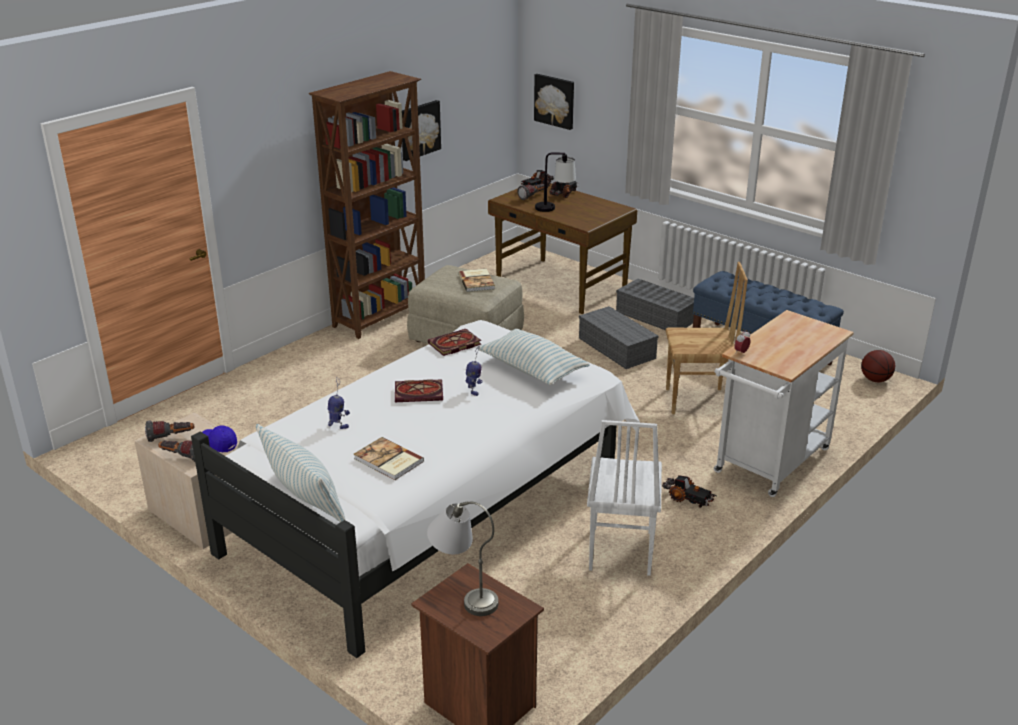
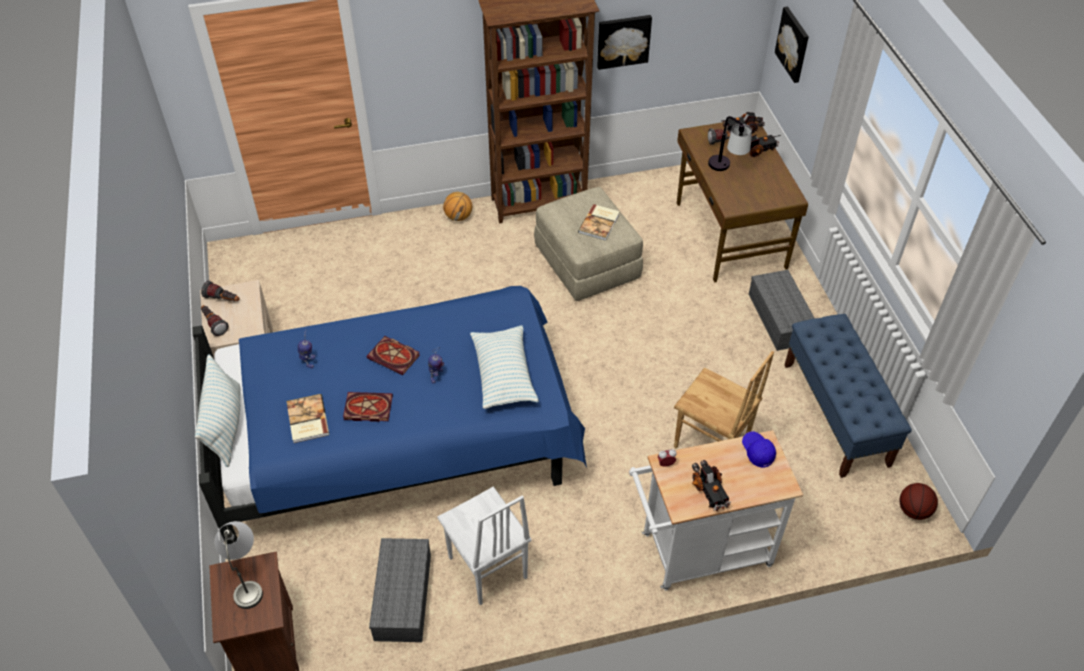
camera: 35 degrees right, 20 degrees up
(218, 444) = (246, 323): blue cap -> blue cap (757, 452)
(314, 347) = (458, 217): none -> basketball
(434, 504) = (399, 439): white bed -> blue bed
(454, 345) = (472, 312): book -> book (367, 408)
(618, 348) = (704, 342): grey storage box -> grey storage box (404, 598)
(619, 551) = (487, 569): white chair -> white chair turned 75 degrees counterclockwise
(688, 499) = (592, 549): toy truck -> toy truck (709, 491)

